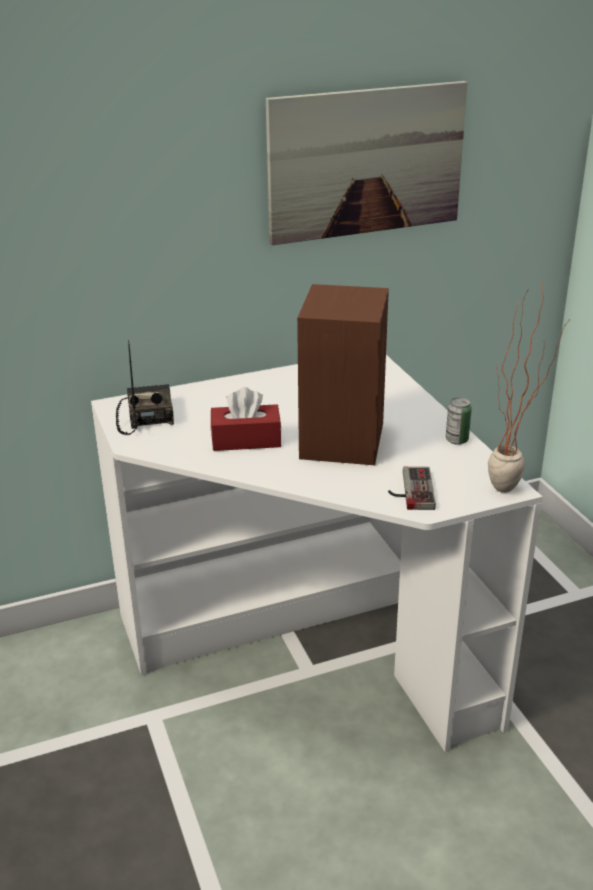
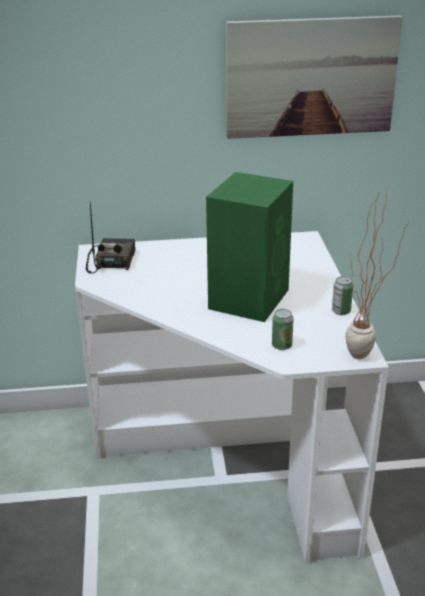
camera: 15 degrees right, 0 degrees up
(246, 440) = (175, 289): red tissue box -> none
(342, 439) = (249, 298): brown speaker -> green speaker
(410, 490) = (281, 345): game controller -> can

